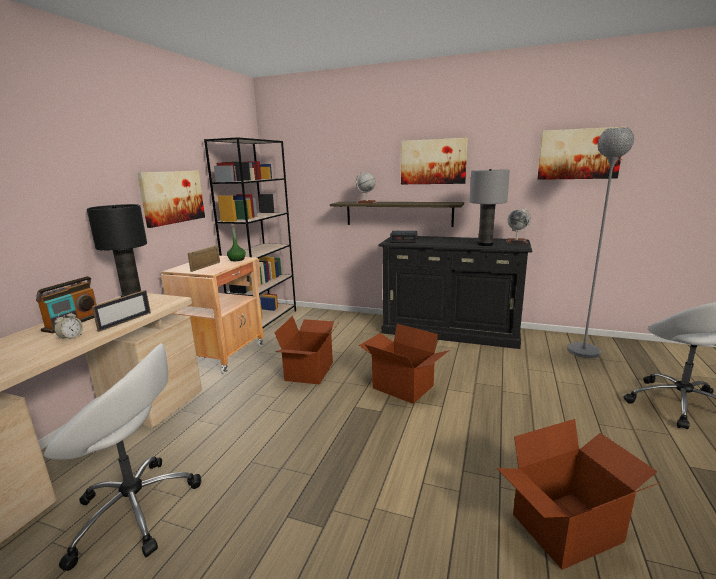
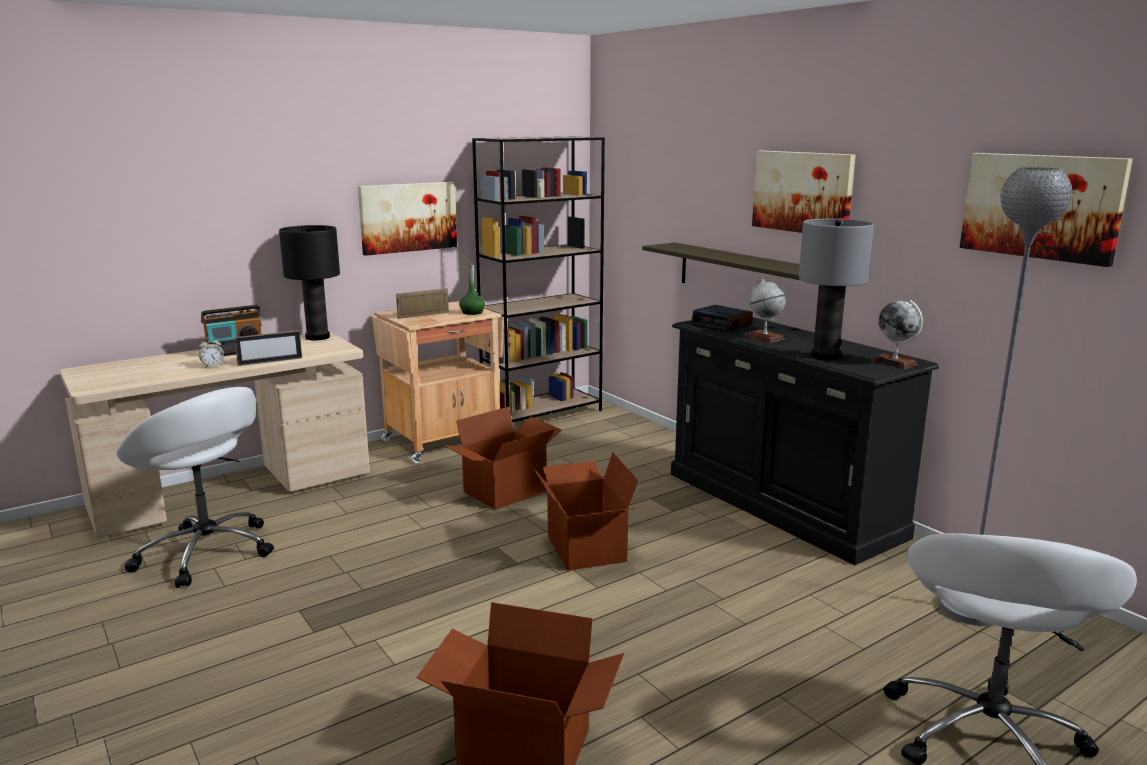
camera: 35 degrees right, 0 degrees up
(366, 203) = (693, 251): globe -> globe (764, 338)

